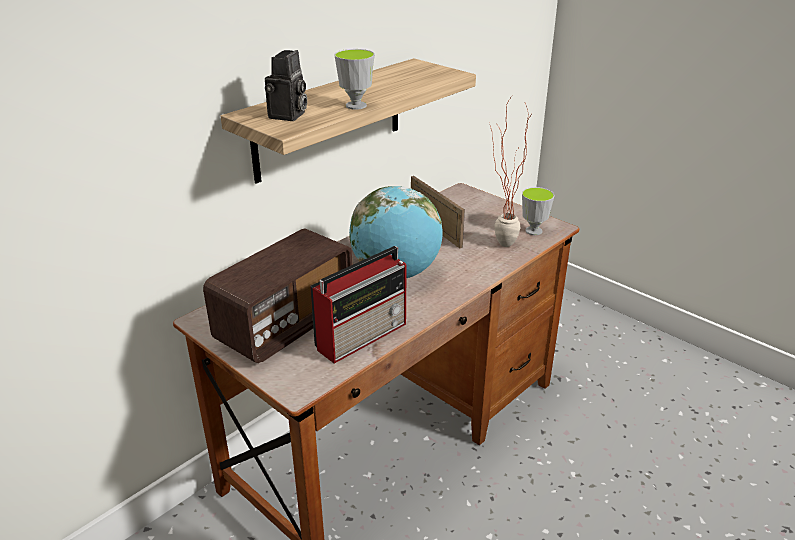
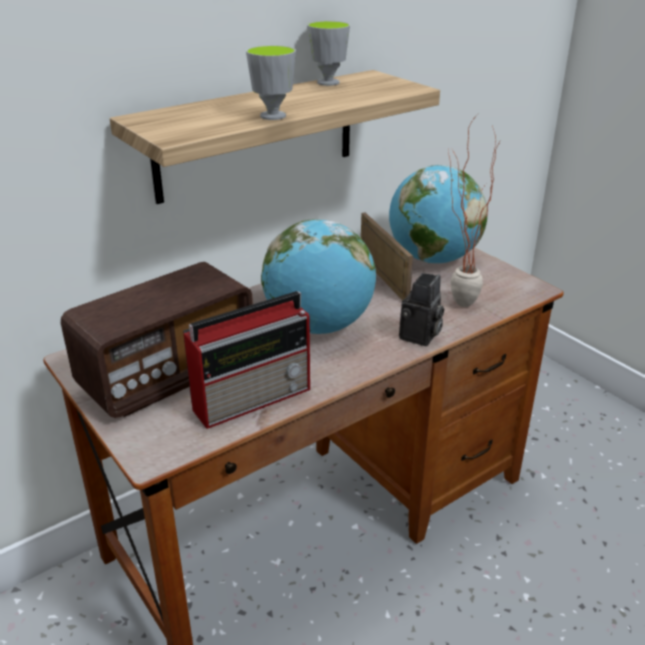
camera: 10 degrees right, 0 degrees up
(288, 116) = (185, 122): camera -> camera (420, 337)
(470, 210) = (433, 259): none -> globe
(533, 231) = (504, 291): cup -> cup (328, 82)

